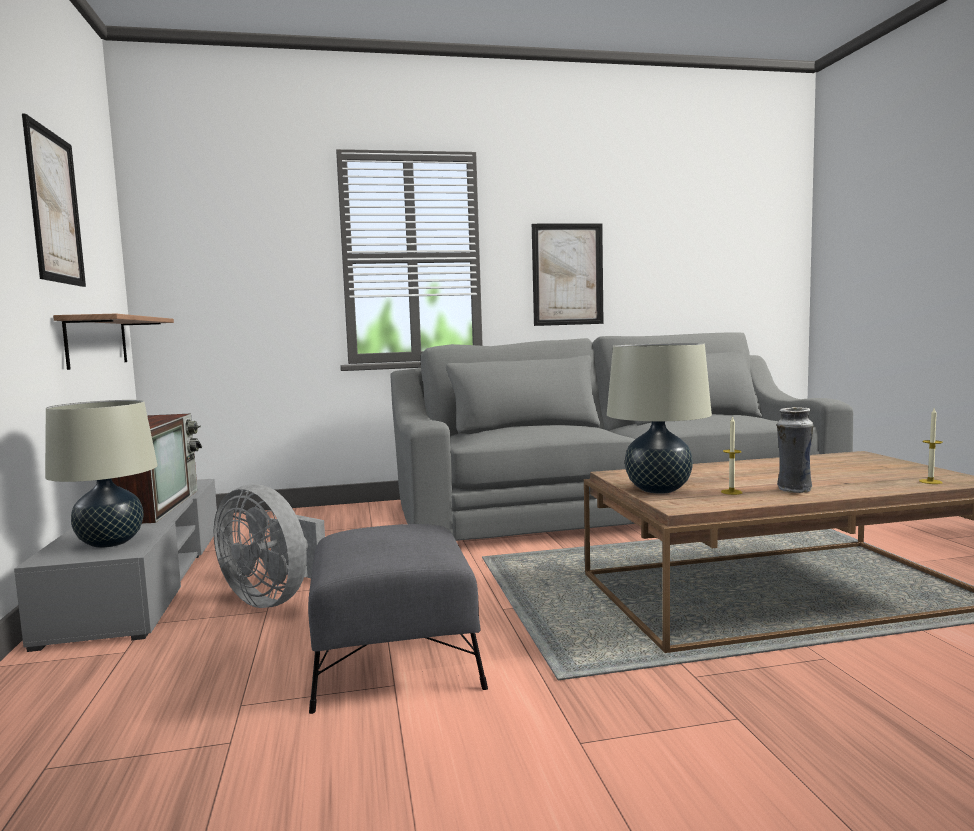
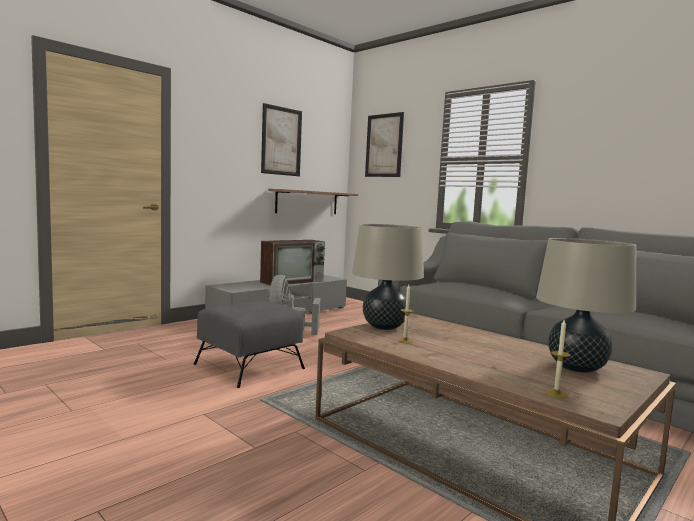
camera: 55 degrees right, 0 degrees up
(110, 543) = (241, 287): beige table lamp -> beige table lamp (576, 368)
(567, 274) = (600, 173): picture -> picture (384, 145)
(793, 490) = (437, 354): vase -> none

